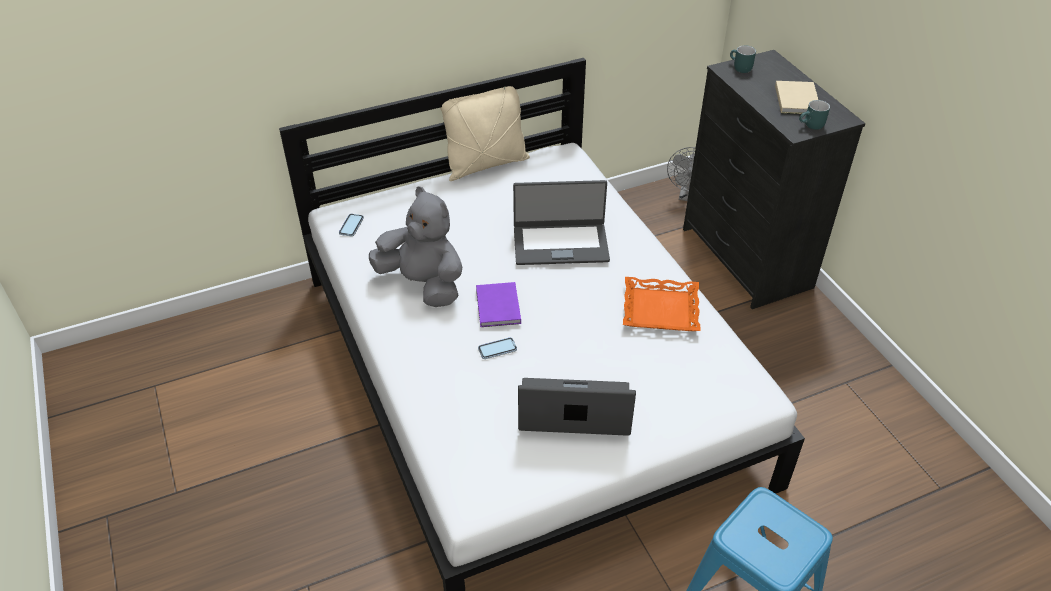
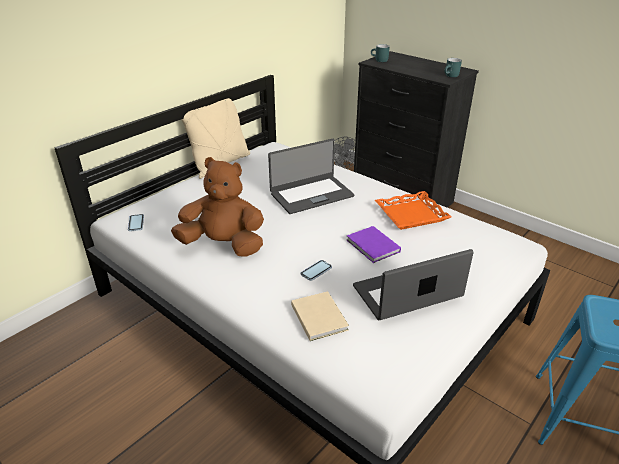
camera: 25 degrees left, 10 degrees down
(423, 283) = (223, 245): grey plush toy -> brown plush toy
(497, 307) = (295, 244): purple book -> purple book (373, 247)
(797, 99) = (428, 67): beige book -> beige book (319, 316)

